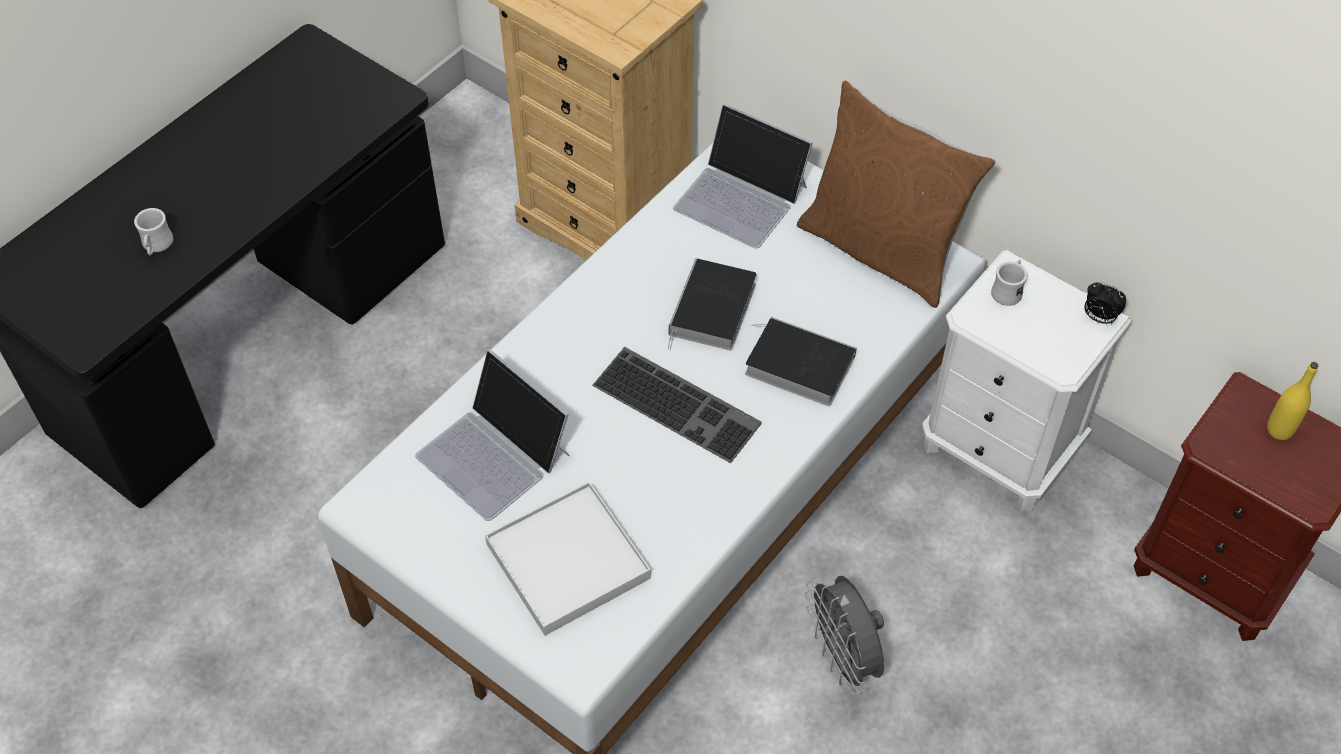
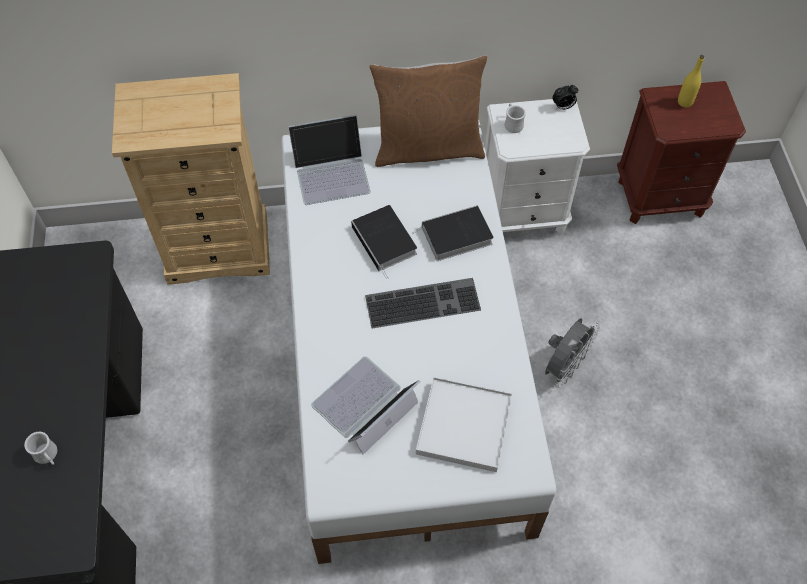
camera: 45 degrees left, 5 degrees up
(494, 454) = (365, 405): laptop -> laptop turned 135 degrees clockwise
(844, 658) = (564, 366): grey fan -> grey fan turned 75 degrees counterclockwise

